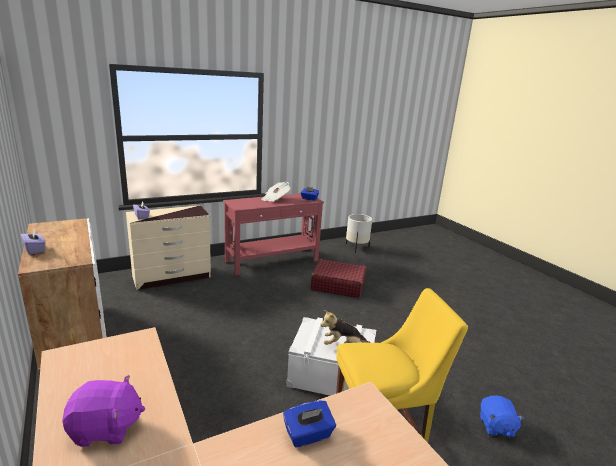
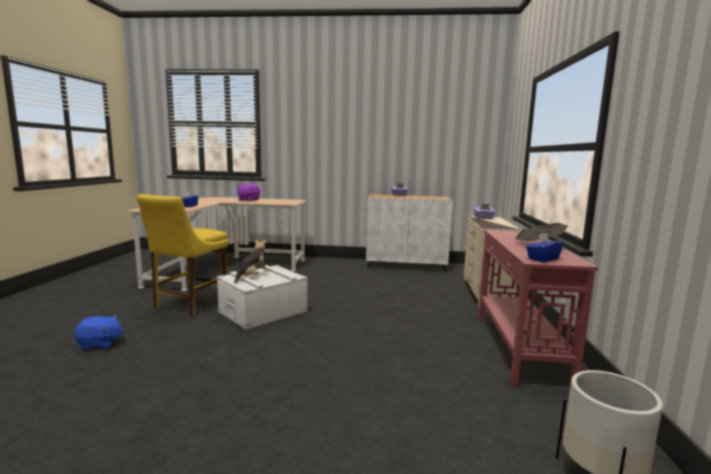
camera: 125 degrees right, 10 degrees down
(337, 285) = (405, 370): red suitcase -> none
(496, 426) = (100, 344): blue plush toy -> blue plush toy turned 135 degrees clockwise

